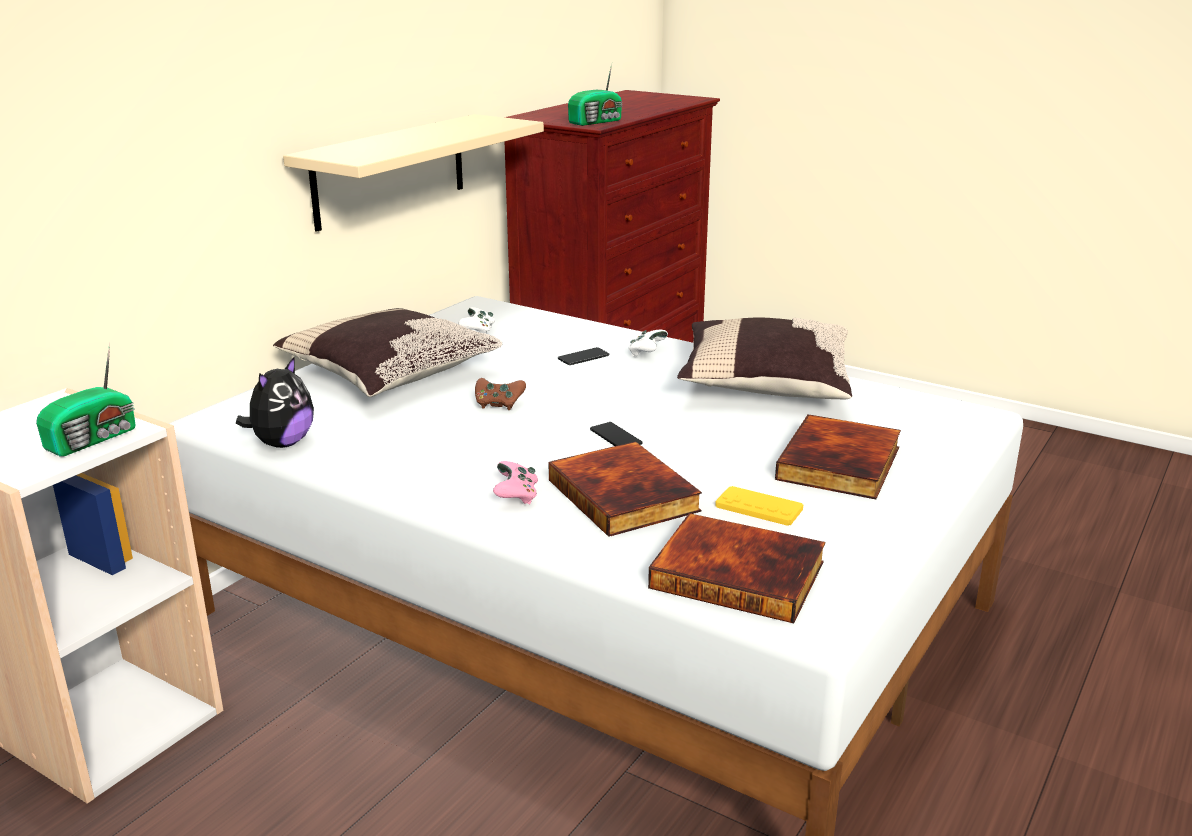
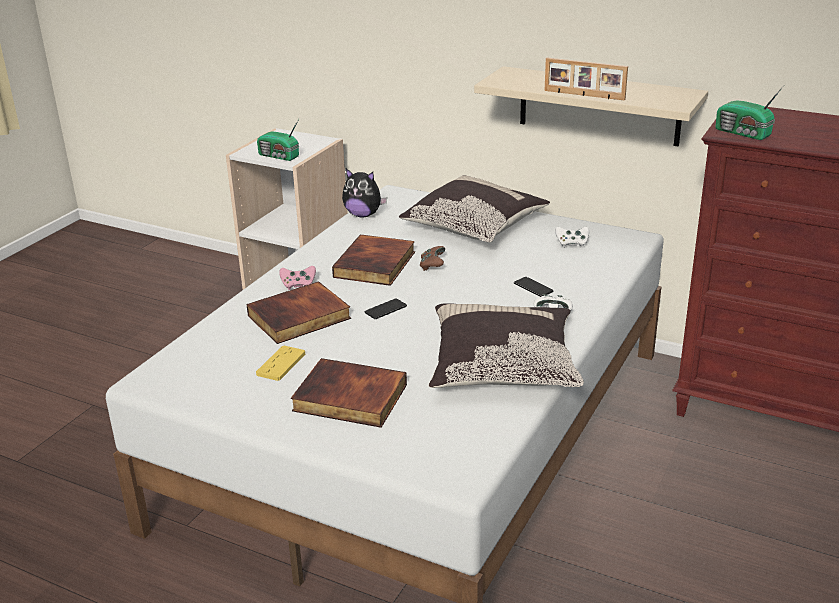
camera: 85 degrees right, 5 degrees up
(453, 139) = (583, 95): none -> picture frame
(739, 573) = (200, 358): book -> book (376, 265)

